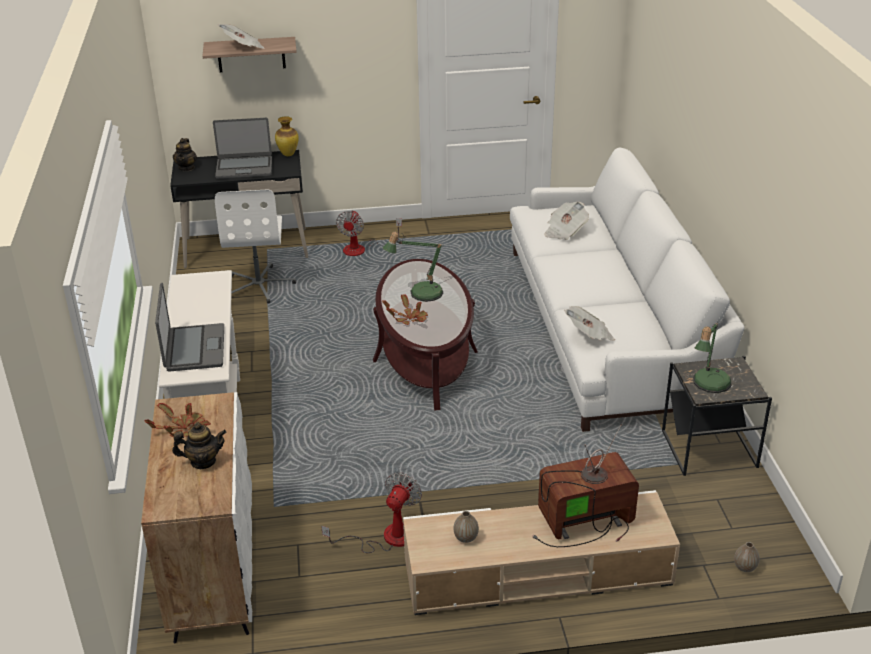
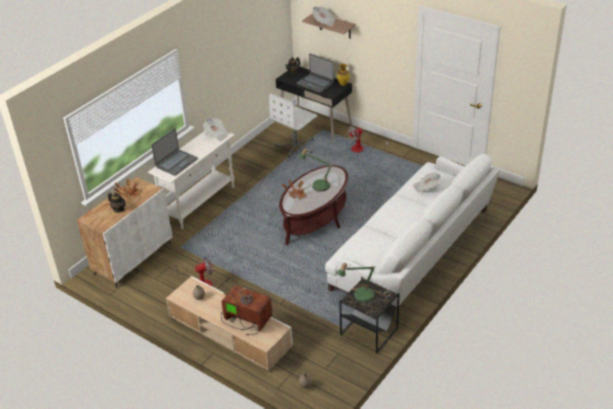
camera: 45 degrees right, 5 degrees up
(589, 335) = (353, 244): newspaper -> newspaper (216, 135)

